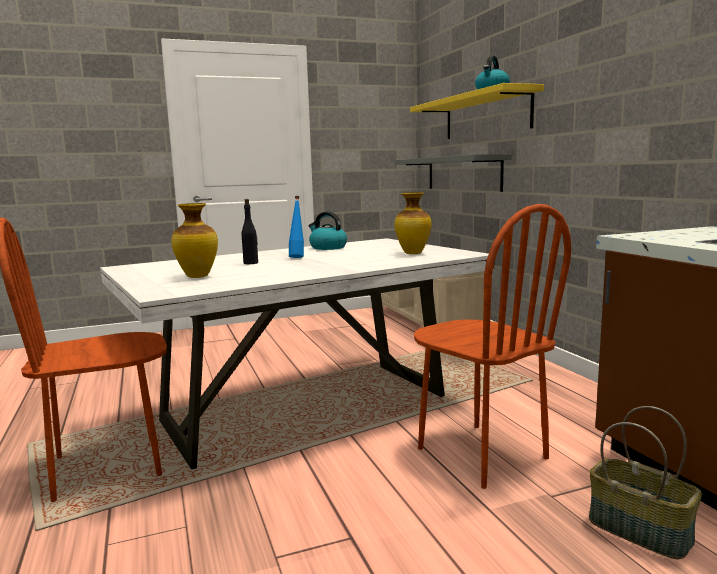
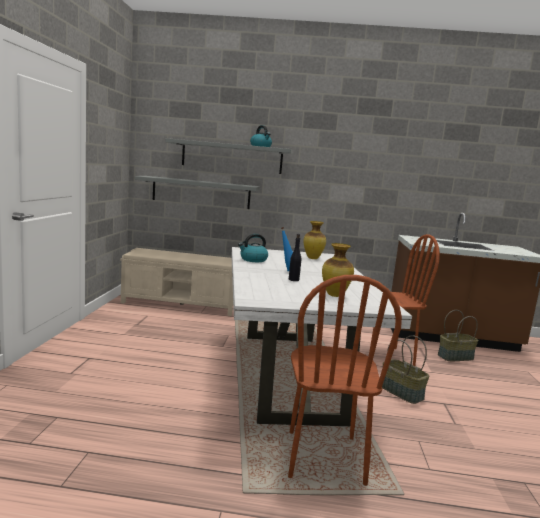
camera: 65 degrees left, 0 degrees up
(348, 491) = (402, 392): none -> basket
(486, 115) = (232, 157): yellow shelf -> grey shelf

